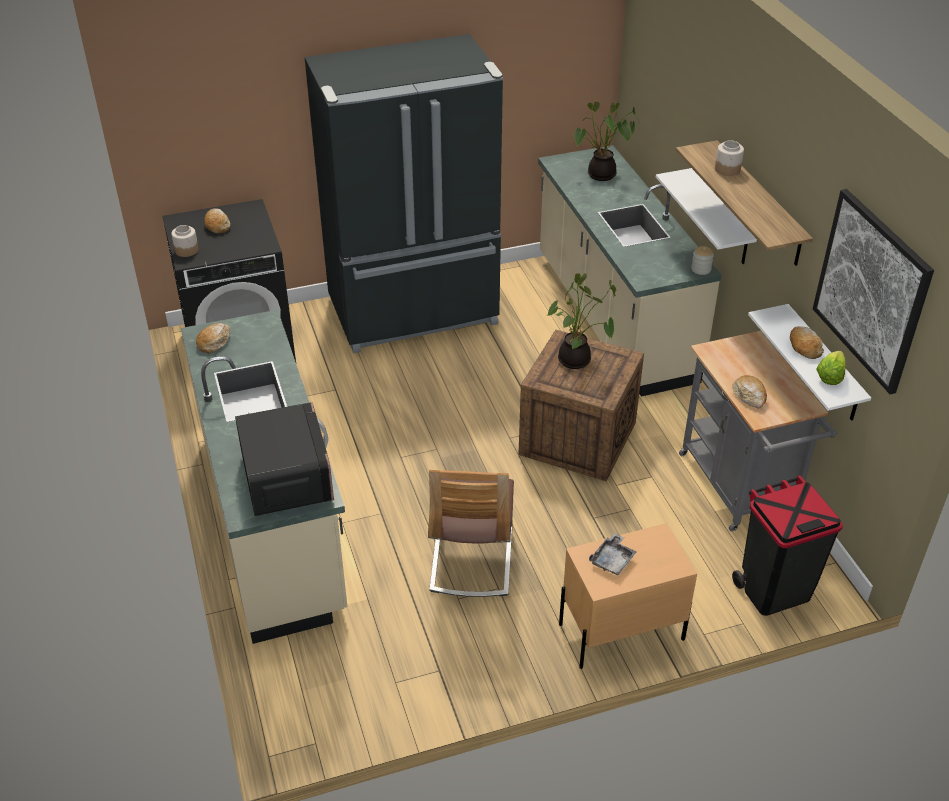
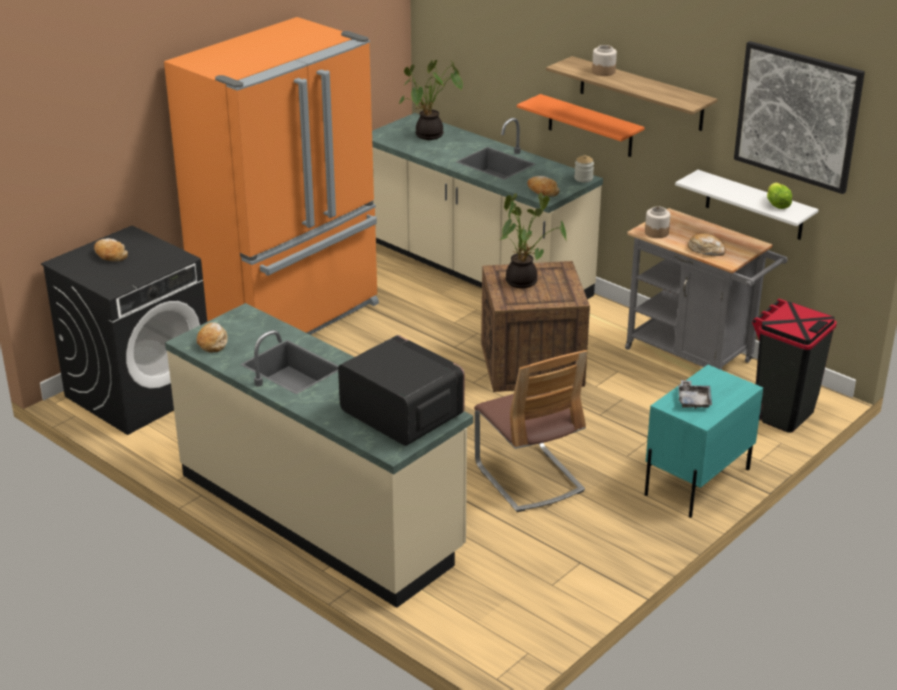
camera: 30 degrees left, 10 degrees down
(187, 250) = (102, 282): jar -> jar (656, 233)
(415, 312) = (290, 317): black fridge -> orange fridge
(620, 631) = (697, 482): beige nightstand -> turquoise nightstand
(720, 218) = (590, 126): white shelf -> orange shelf
(804, 347) = (739, 192): bread -> bread (542, 191)

